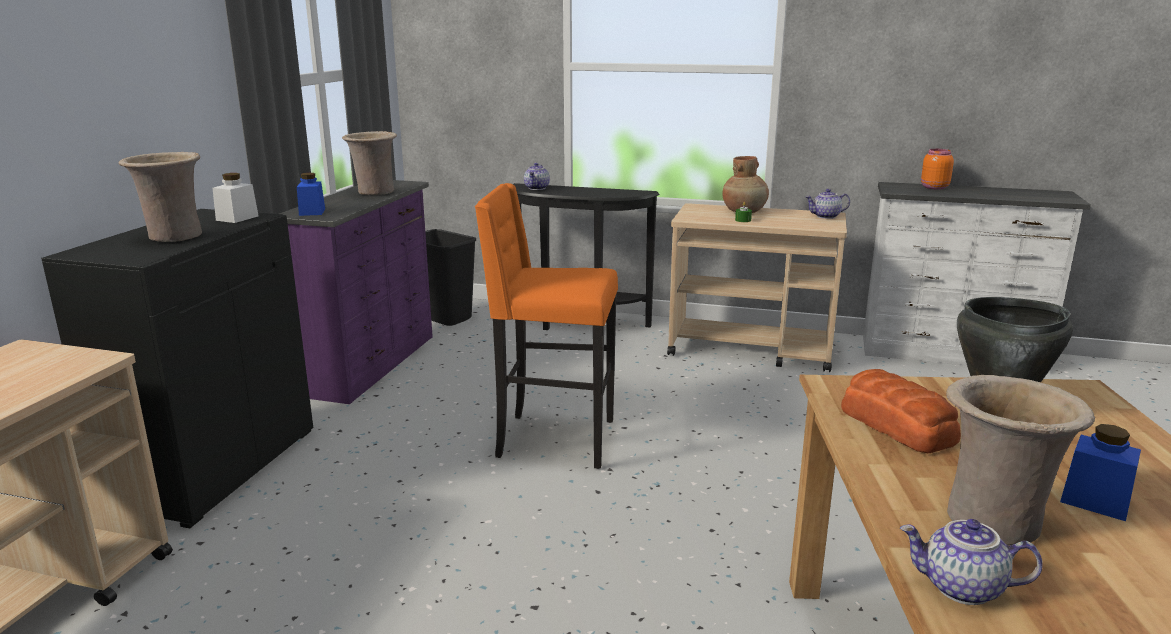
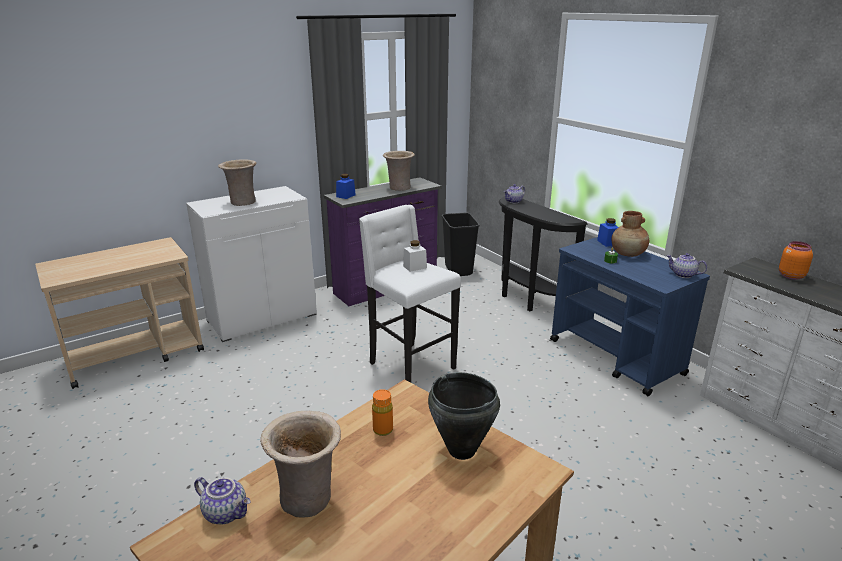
camera: 40 degrees right, 5 degrees up
(215, 467) = (262, 317): black cabinet -> white cabinet
(237, 218) = (284, 196): white jar -> white jar (415, 267)
(553, 440) = (409, 366): orange stool -> white stool
(751, 349) = (616, 357): beige cart -> blue cart
(896, 425) = (383, 430): bread -> orange bottle
(961, 589) = (226, 513): teapot -> teapot turned 150 degrees clockwise
(1095, 501) = (376, 523): blue jar -> blue jar (607, 242)

